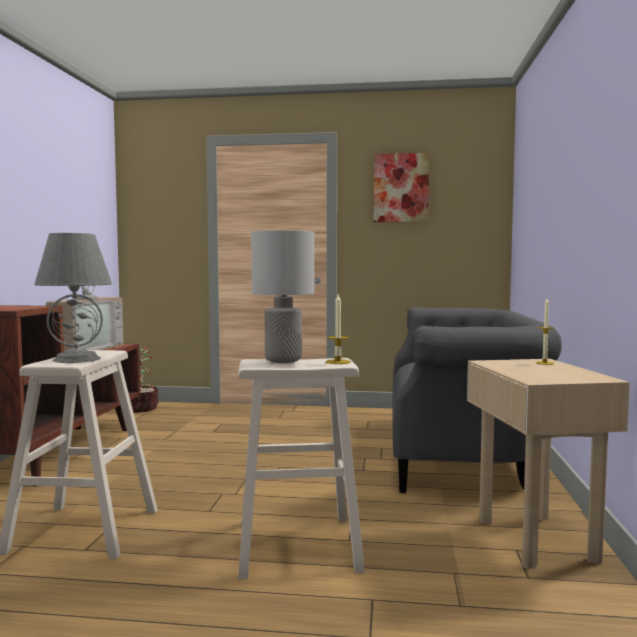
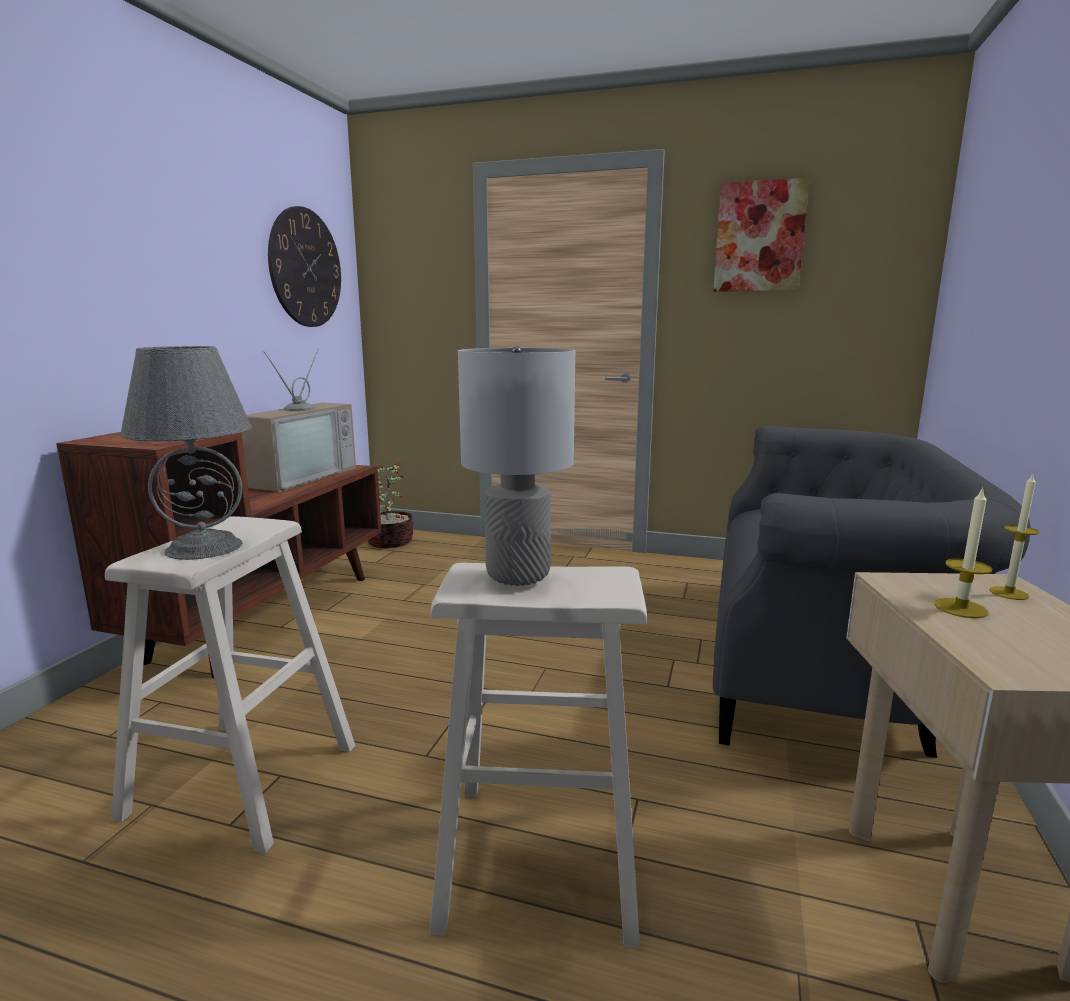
camera: 10 degrees right, 10 degrees up
(85, 202) = (305, 268): none -> wall clock
(338, 362) = (613, 585): candle -> candle (960, 608)

